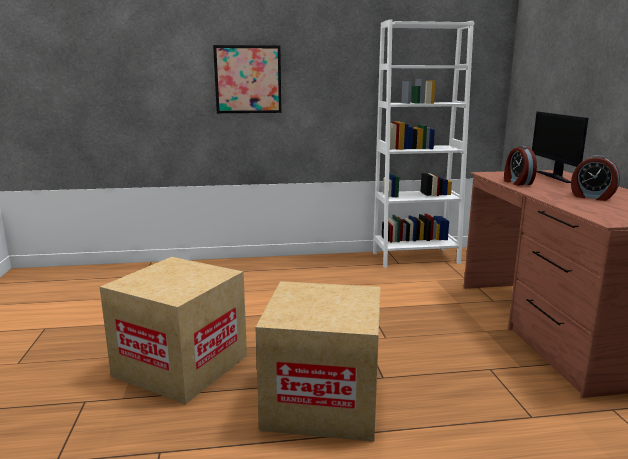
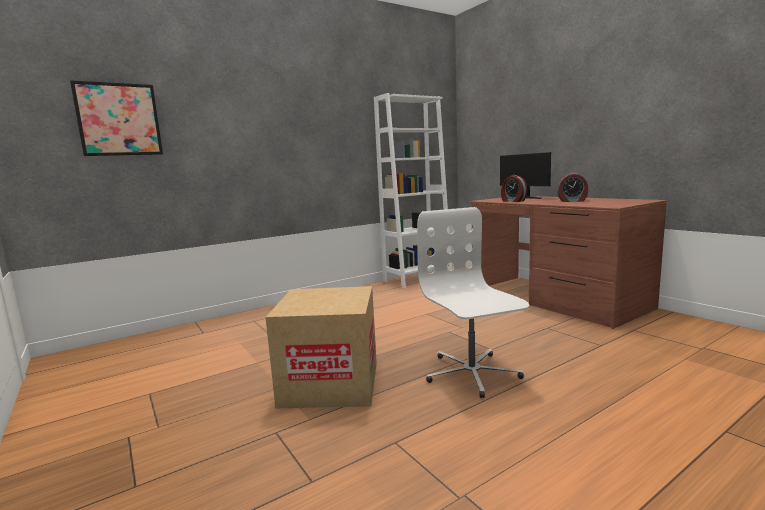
camera: 25 degrees left, 5 degrees down
(248, 79) = (275, 142): picture -> picture (119, 120)
(322, 401) = (471, 373): cardboard box -> white office chair

